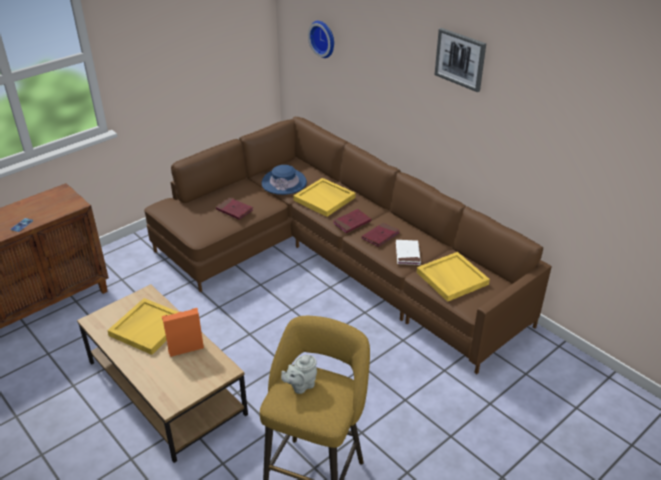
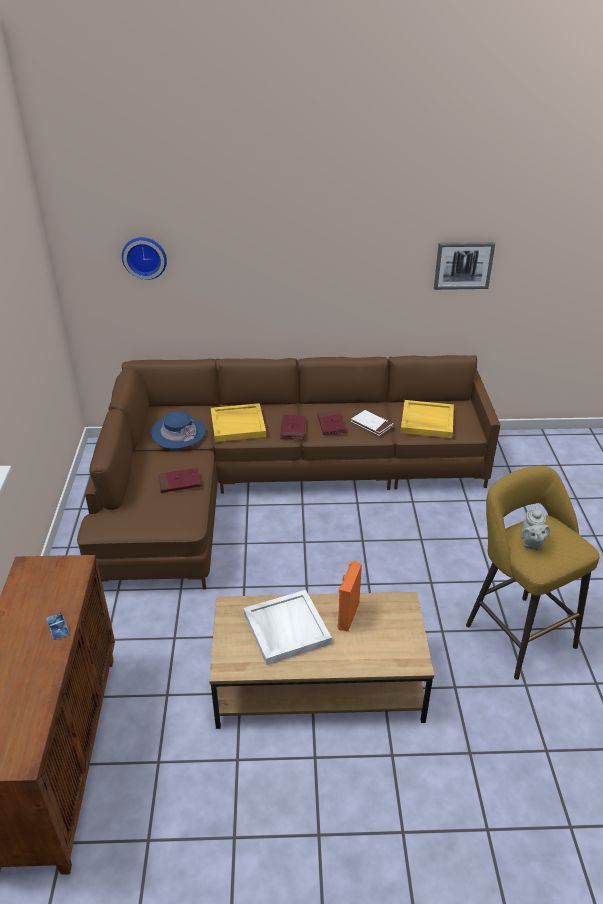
camera: 50 degrees left, 0 degrees up
(148, 327) = (286, 628): yellow tray -> white tray
(460, 59) = (351, 218): picture -> picture (463, 265)

